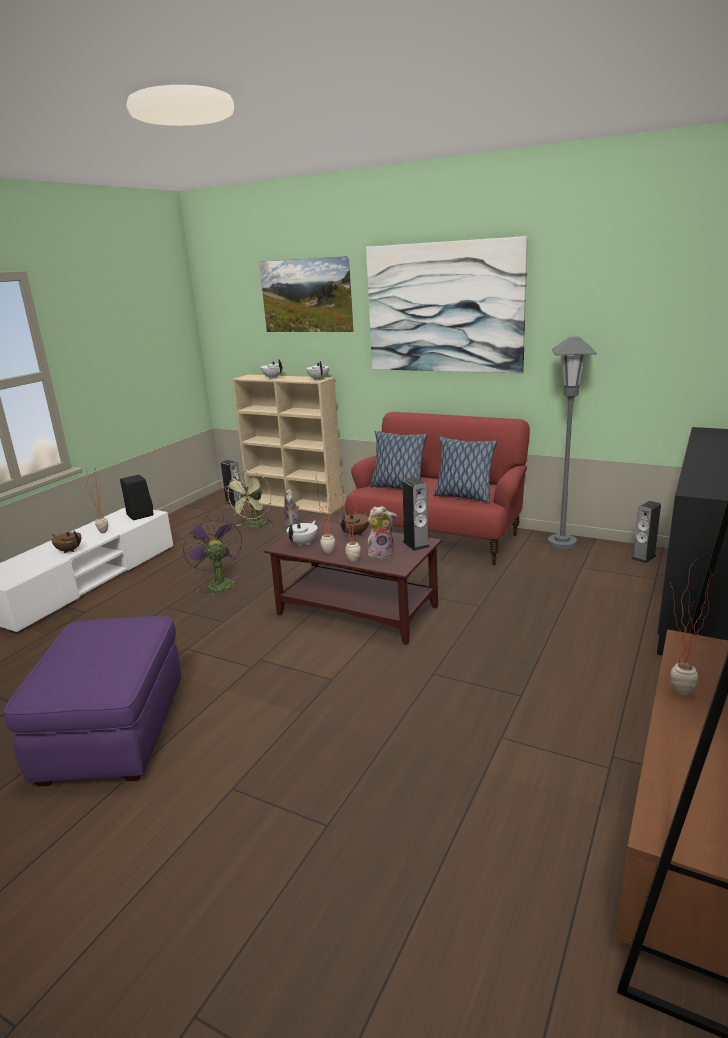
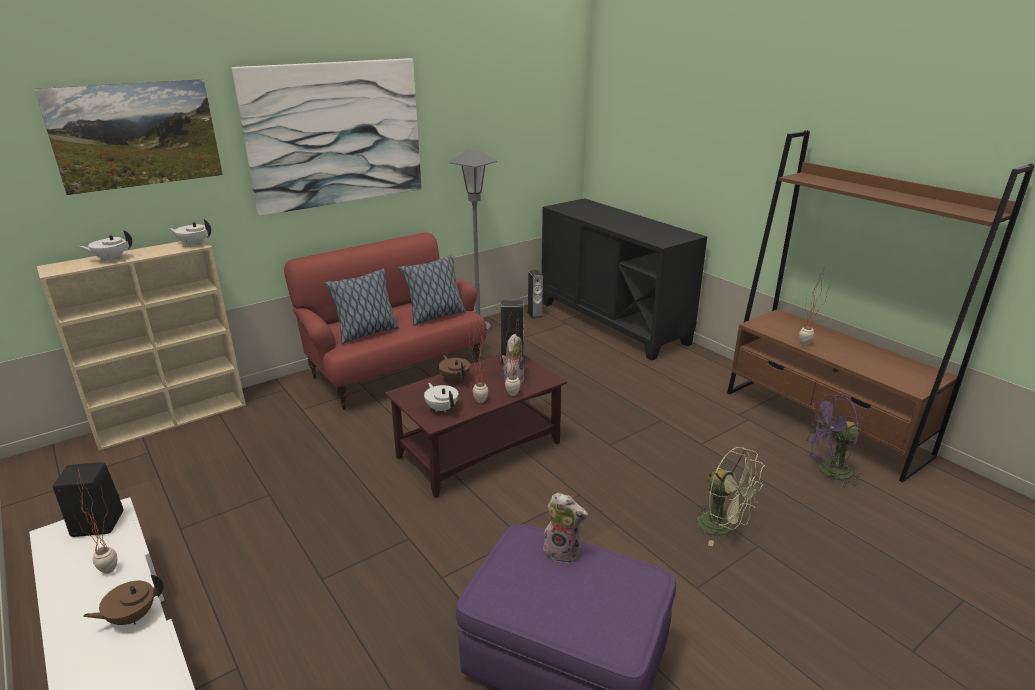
camera: 65 degrees left, 5 degrees up
(217, 583) = (311, 524): purple fan -> purple fan (828, 472)
(234, 502) = (78, 461): speaker -> none
(254, 526) = (189, 462): green fan -> green fan (723, 528)
(292, 523) = (227, 434): plush toy -> plush toy (563, 551)

